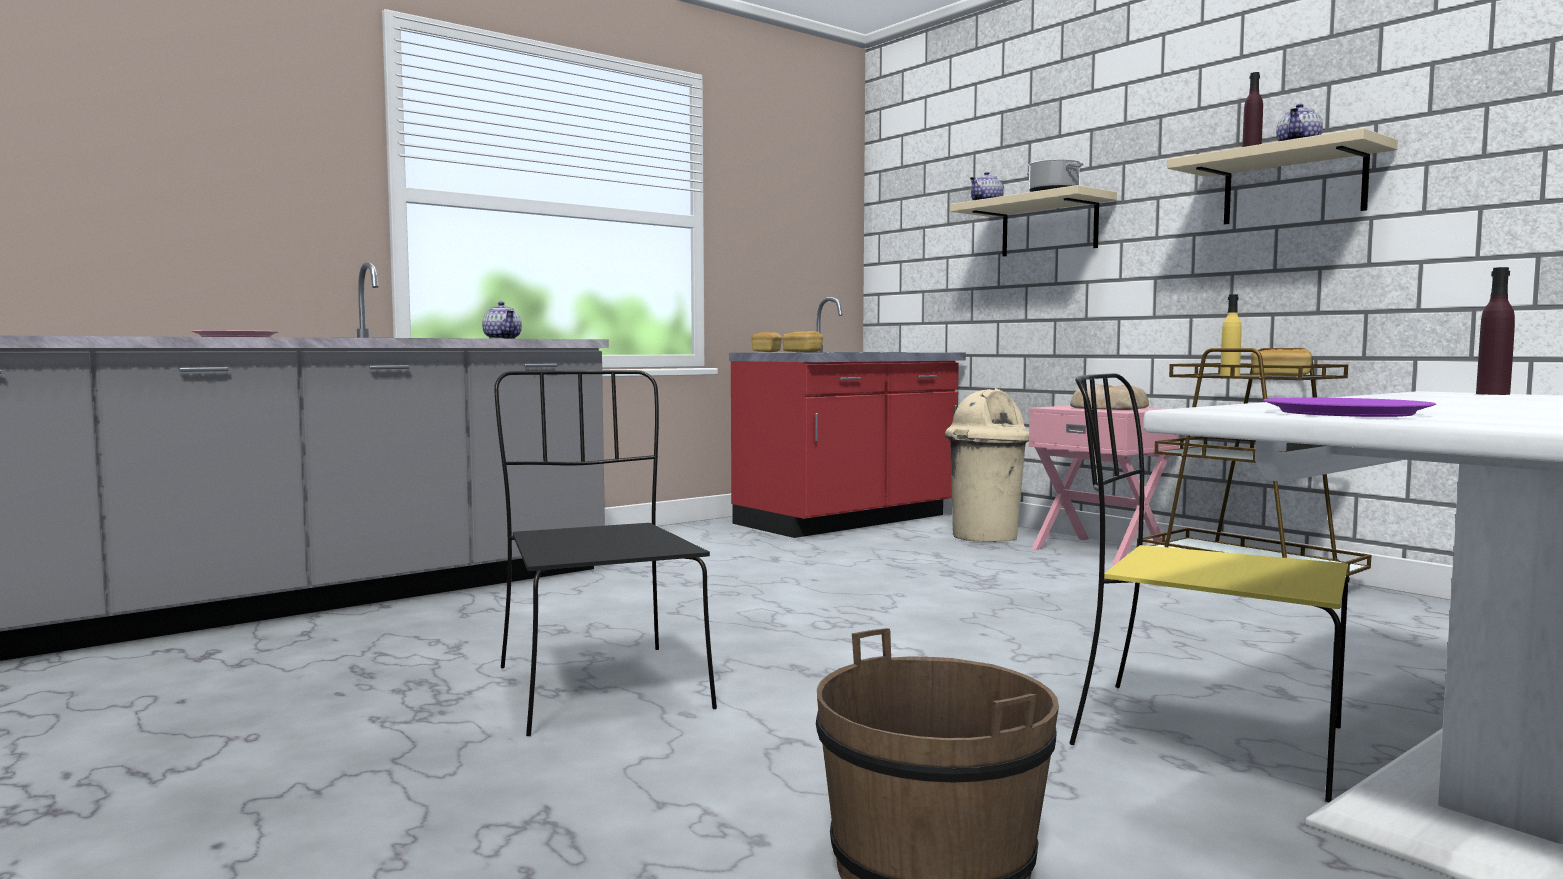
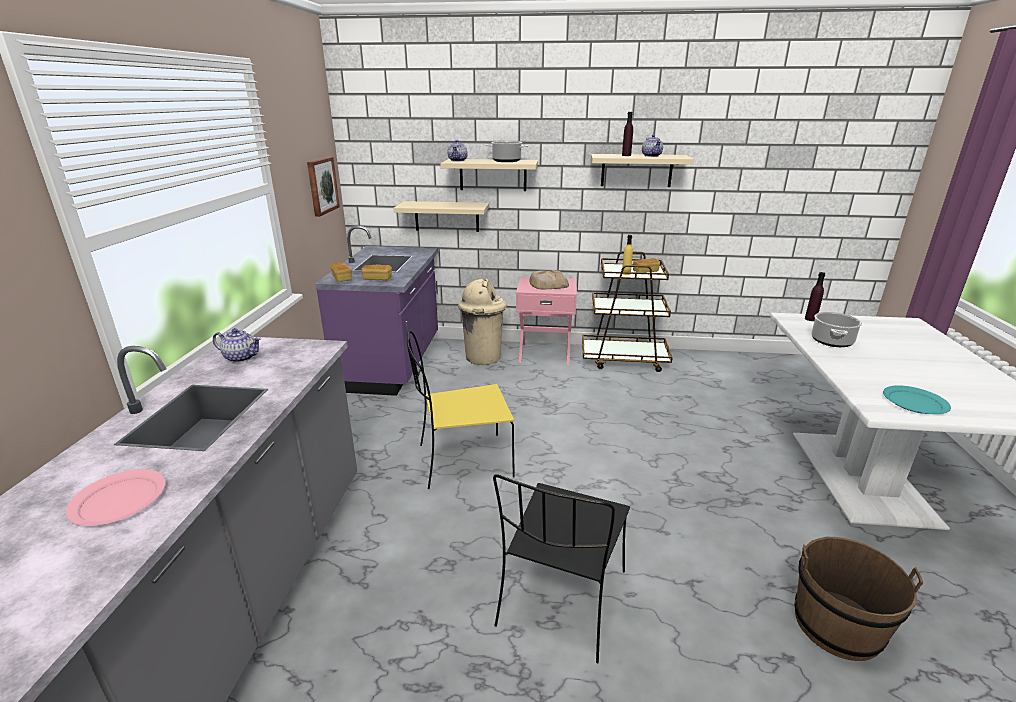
camera: 45 degrees left, 20 degrees up
(599, 686) = (561, 601): black chair -> black chair turned 90 degrees counterclockwise
(814, 252) = (322, 186): none -> picture
(848, 520) = (393, 363): red counter -> purple counter
(983, 301) = (446, 216): none -> beige shelf
(1199, 736) = (767, 487): yellow chair -> yellow chair (462, 461)
(1347, 412) = (915, 402): purple plate -> turquoise plate
(1434, 398) = (832, 341): none -> cooking pot

